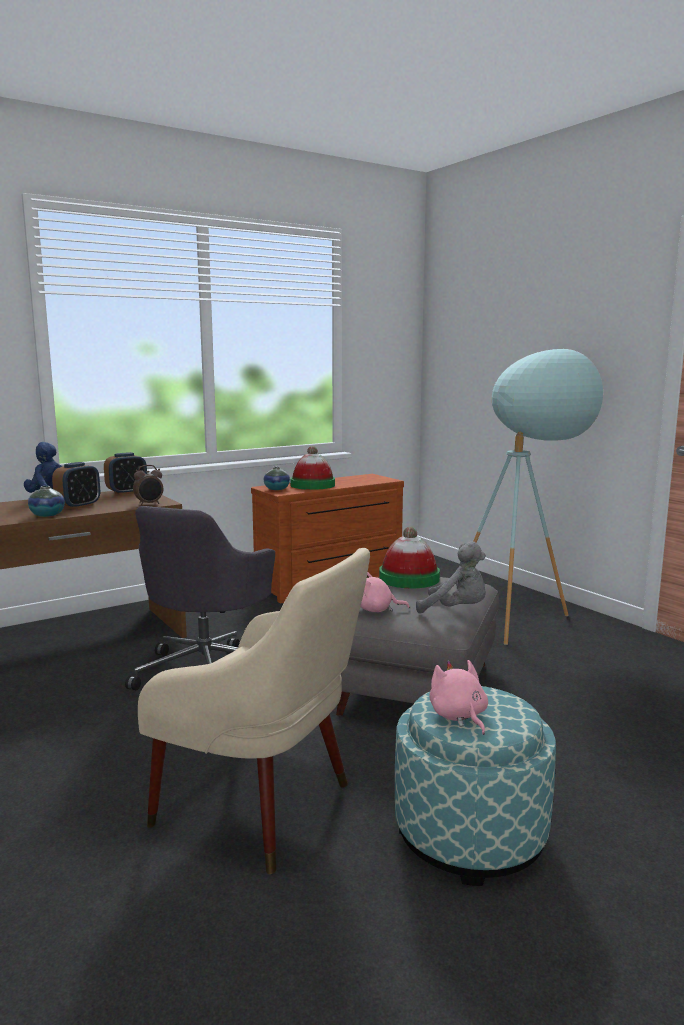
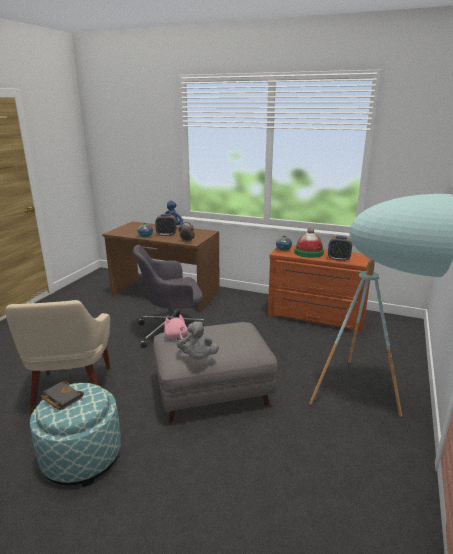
camera: 55 degrees right, 10 degrees up
(127, 492) = (202, 232): alarm clock -> alarm clock (338, 259)
(409, 578) = (234, 330): hat -> none
(458, 716) = (61, 398): pink plush toy -> black book

